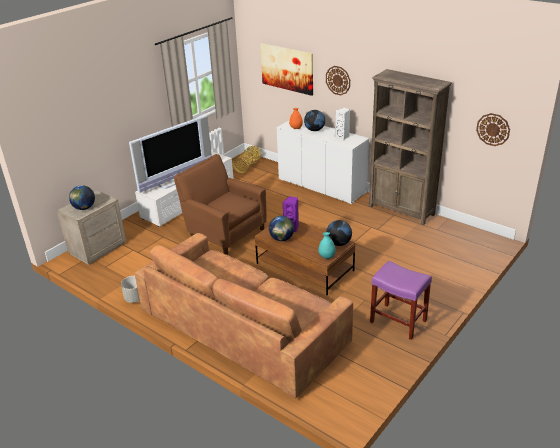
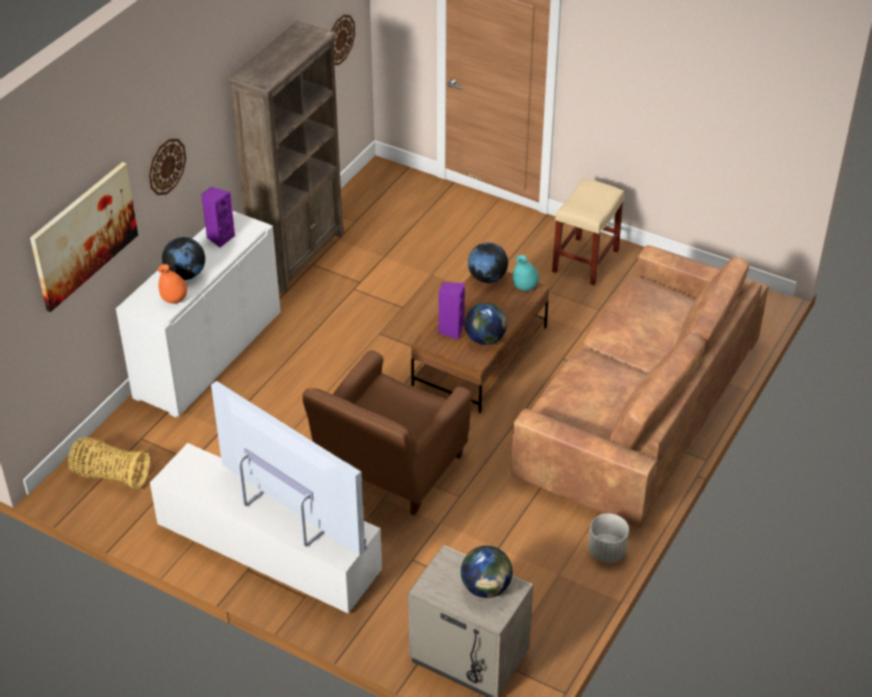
camera: 100 degrees left, 10 degrees up
(342, 137) = (220, 238): white speaker -> purple speaker
(397, 321) = (585, 262): purple stool -> beige stool

